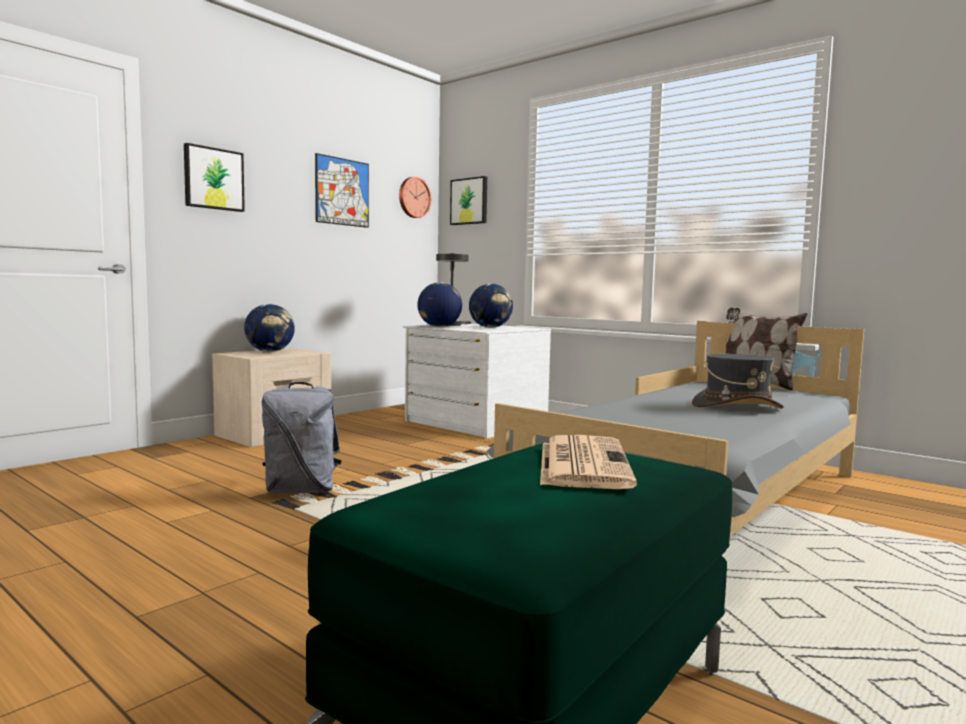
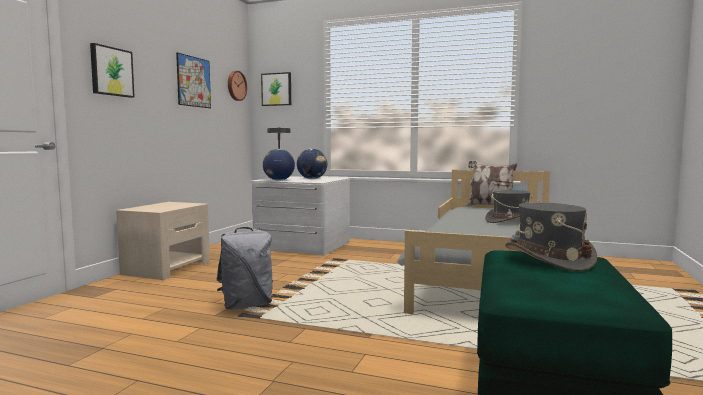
camera: 20 degrees left, 0 degrees up
(270, 351) = (160, 205): globe -> none
(582, 463) = (548, 259): newspaper -> grey hat

